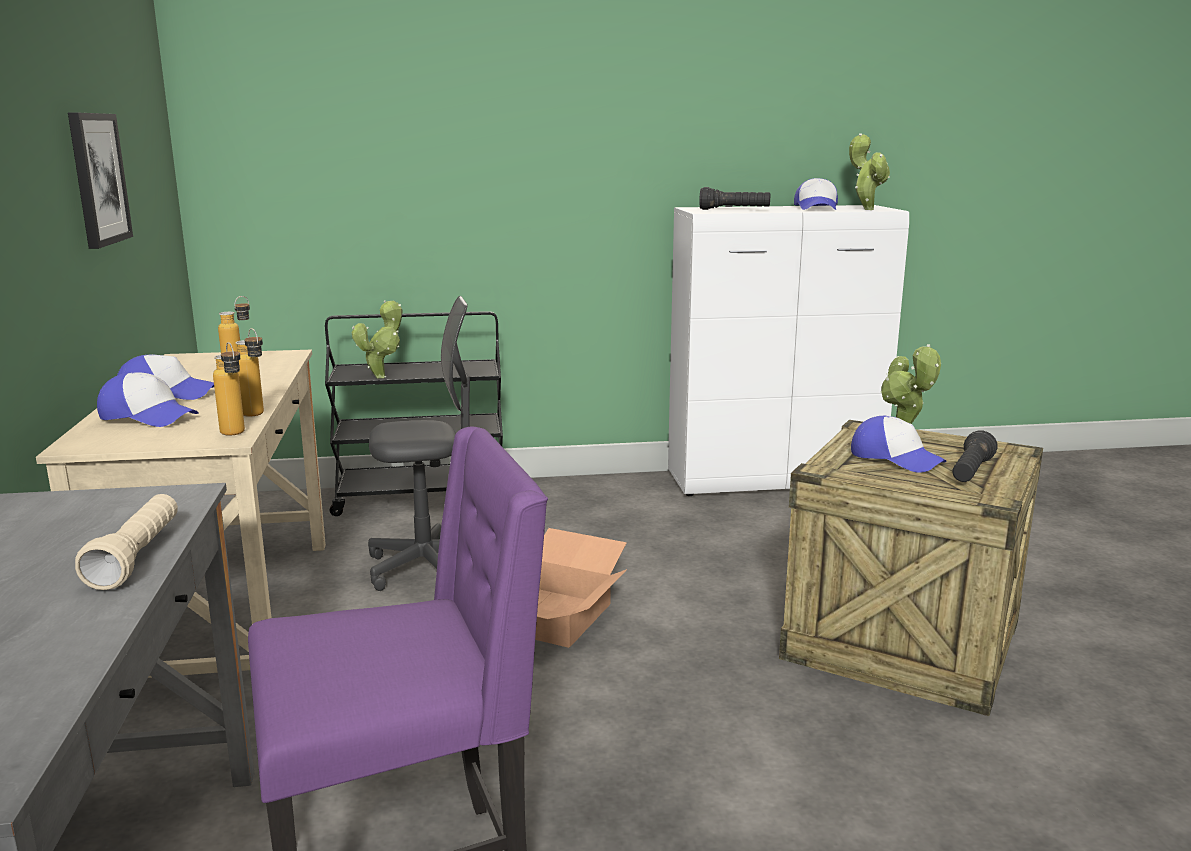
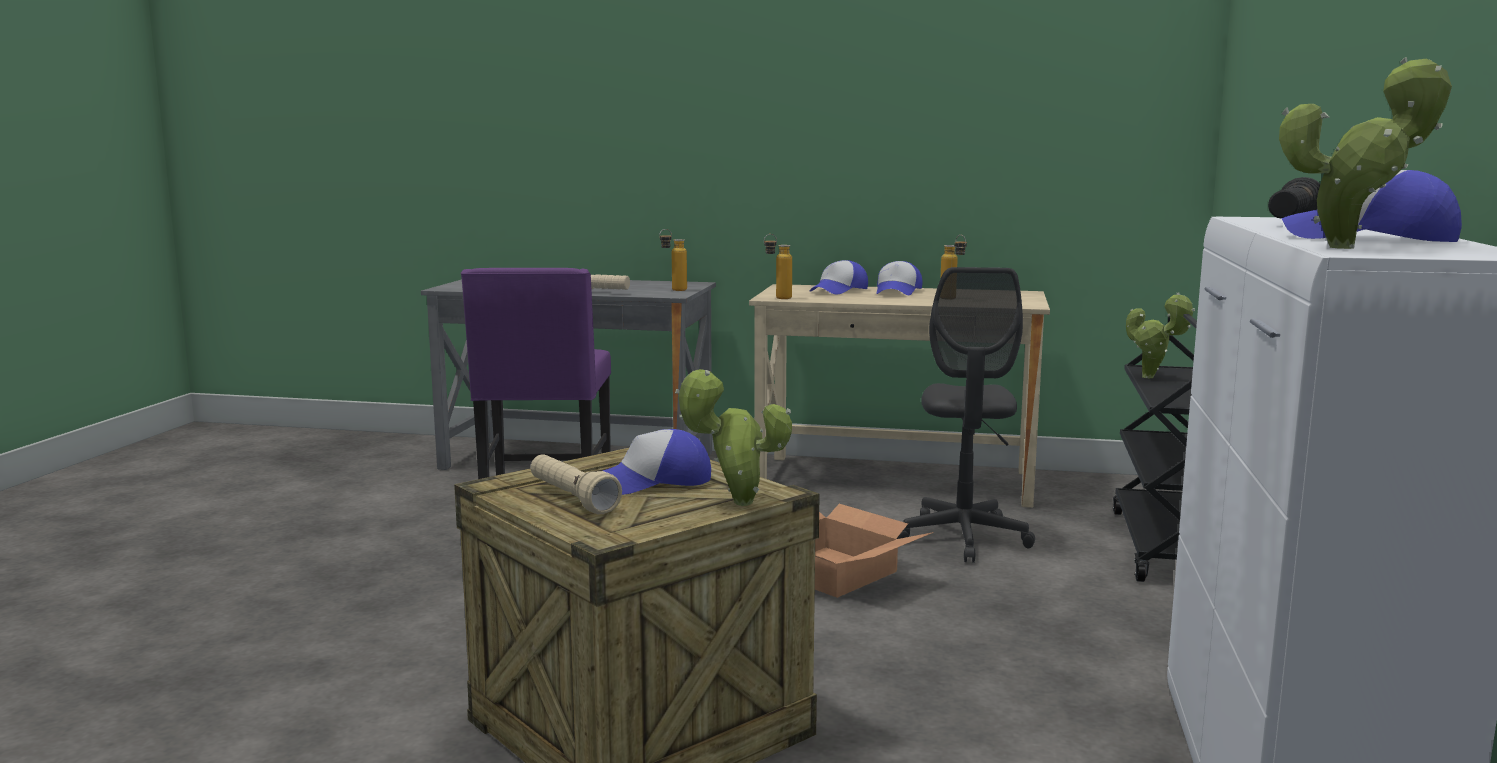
camera: 110 degrees right, 5 degrees down
(98, 179) = (975, 136): picture -> none
(256, 415) = (820, 300): bottle -> bottle (673, 290)
(970, 472) = (572, 499): black flashlight -> beige flashlight

